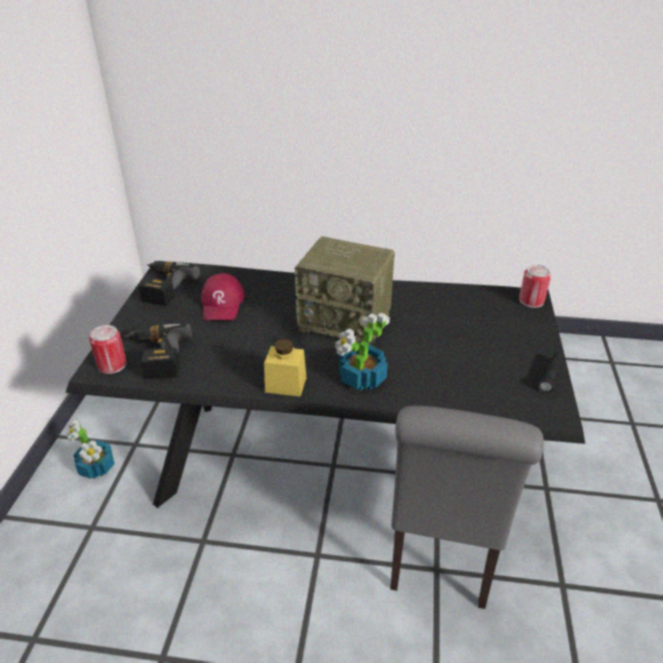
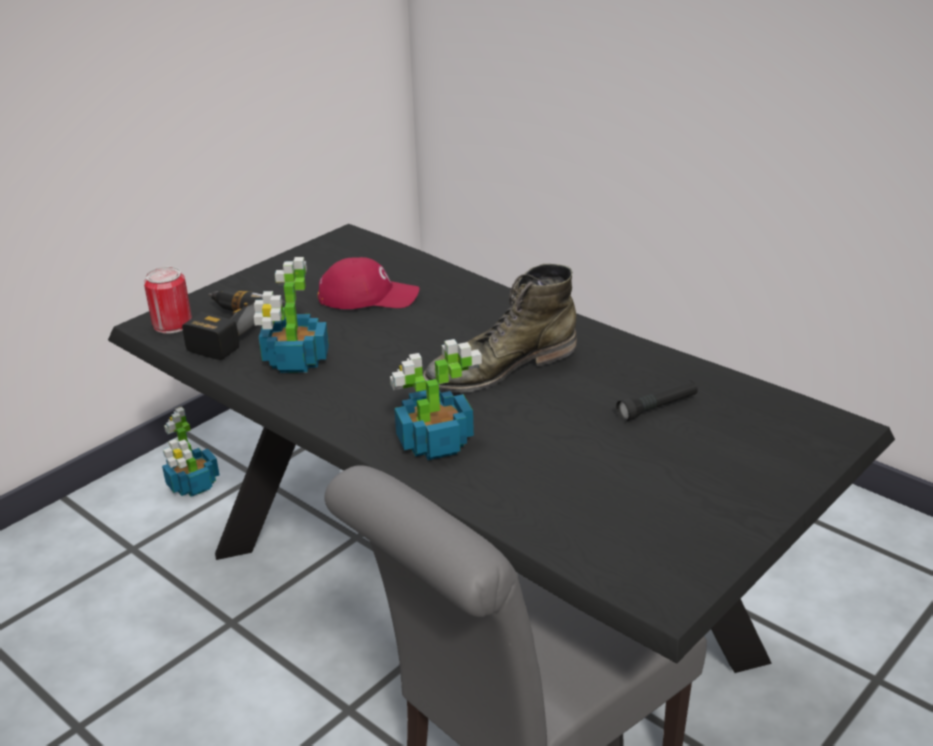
camera: 35 degrees right, 5 degrees down
(162, 287) = (321, 257): power drill -> none
(222, 304) = (368, 296): red cap -> red cap turned 120 degrees counterclockwise
(225, 360) = (295, 361): none -> potted plant
(285, 385) = (331, 414): yellow jar -> none
(346, 322) = (500, 367): radio -> green boot
(531, 300) = (833, 433): can -> none
(550, 376) = (722, 546): black flashlight -> black flashlight (657, 408)

